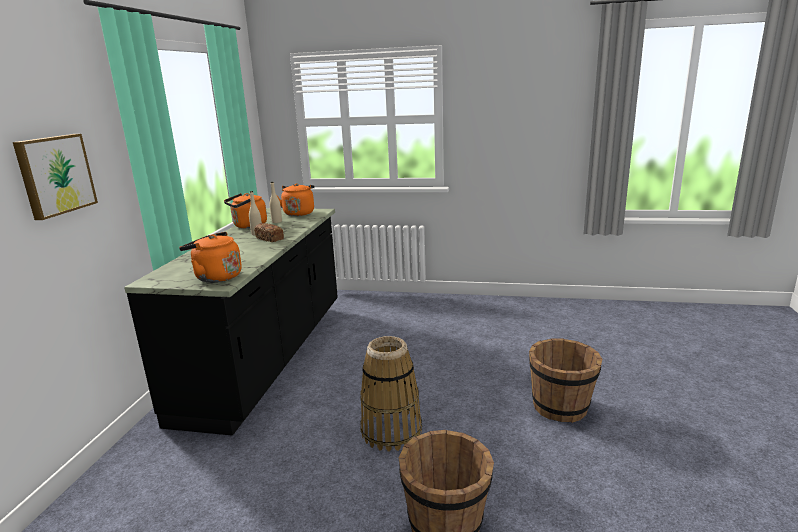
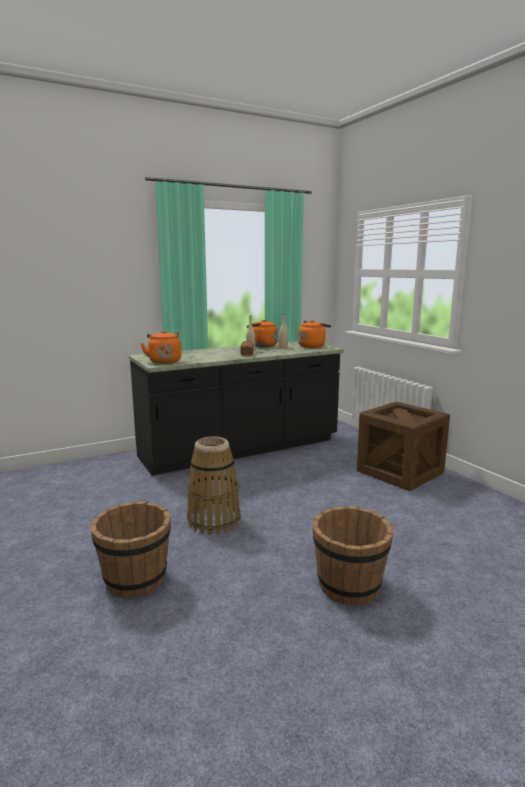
camera: 50 degrees right, 5 degrees down
(55, 175) = (108, 279): picture -> none
(429, 311) = (399, 472): none -> crate

